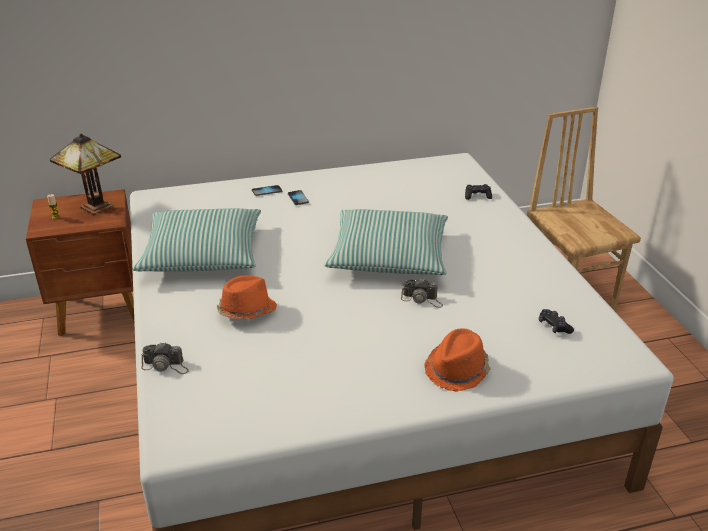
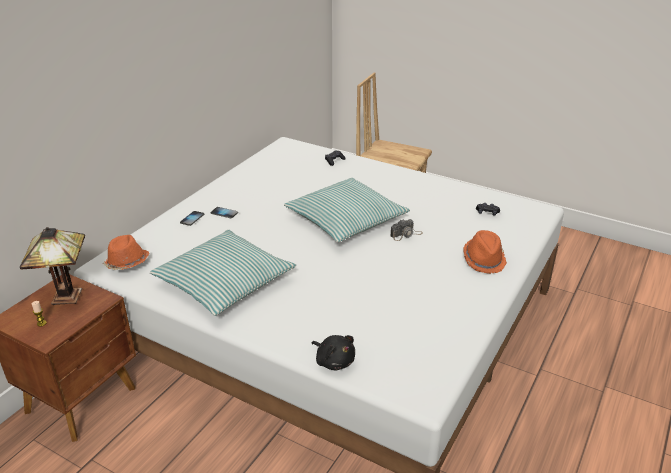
camera: 45 degrees left, 0 degrees up
(166, 366) = (334, 361): camera -> black plush toy
(246, 311) = (322, 299): orange hat -> orange hat (127, 263)

